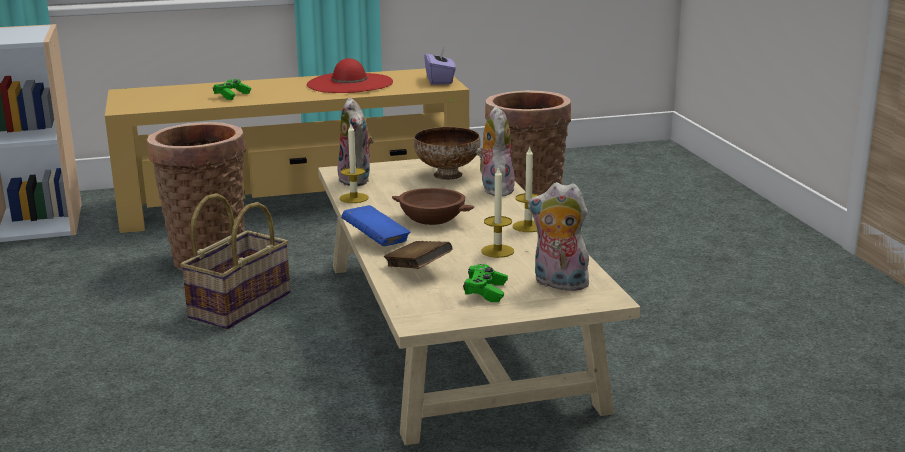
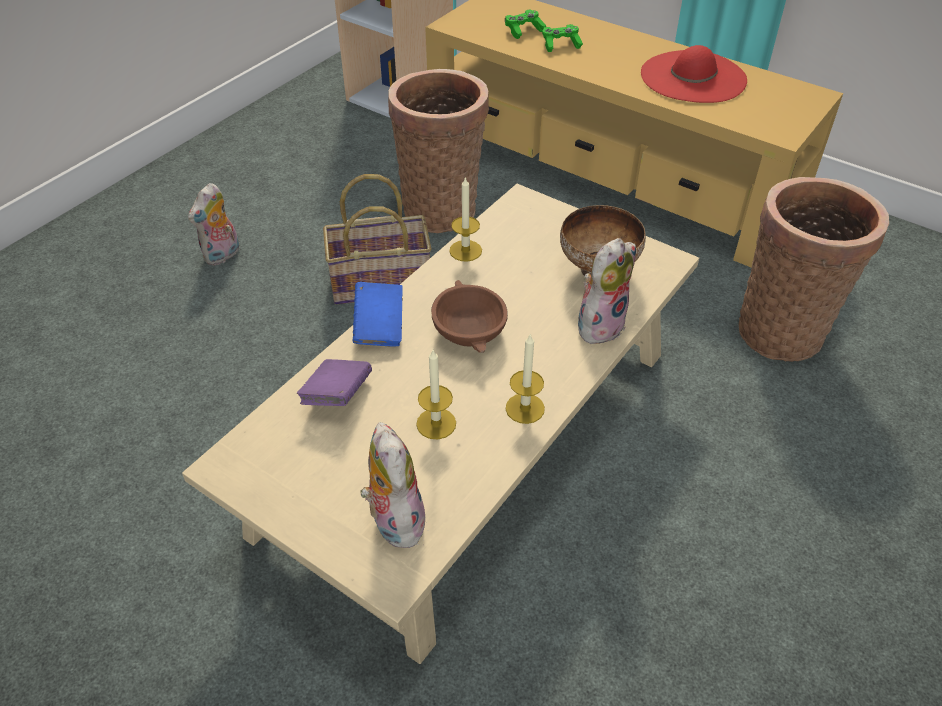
camera: 50 degrees right, 25 degrees up
(357, 180) = (512, 225): plush toy -> plush toy (223, 255)
(418, 270) = (337, 395): brown book -> purple book
(440, 80) = (792, 118): purple tissue box -> none
(485, 292) = (327, 474): green game controller -> green game controller (524, 30)

